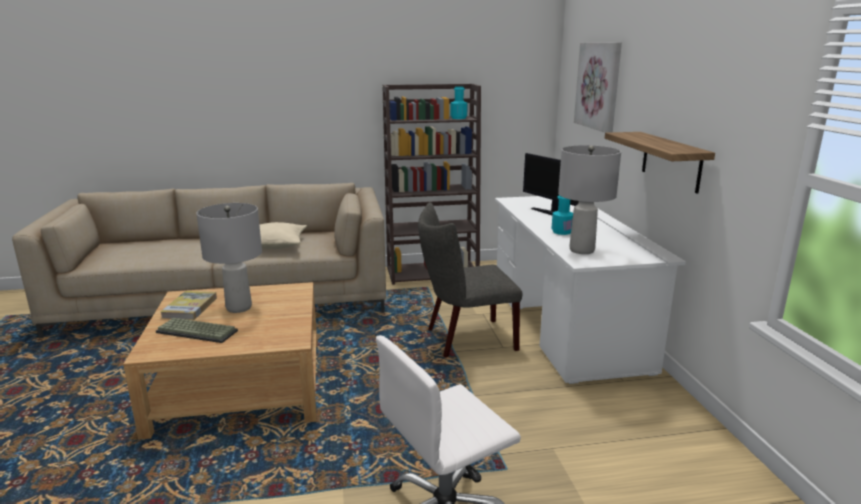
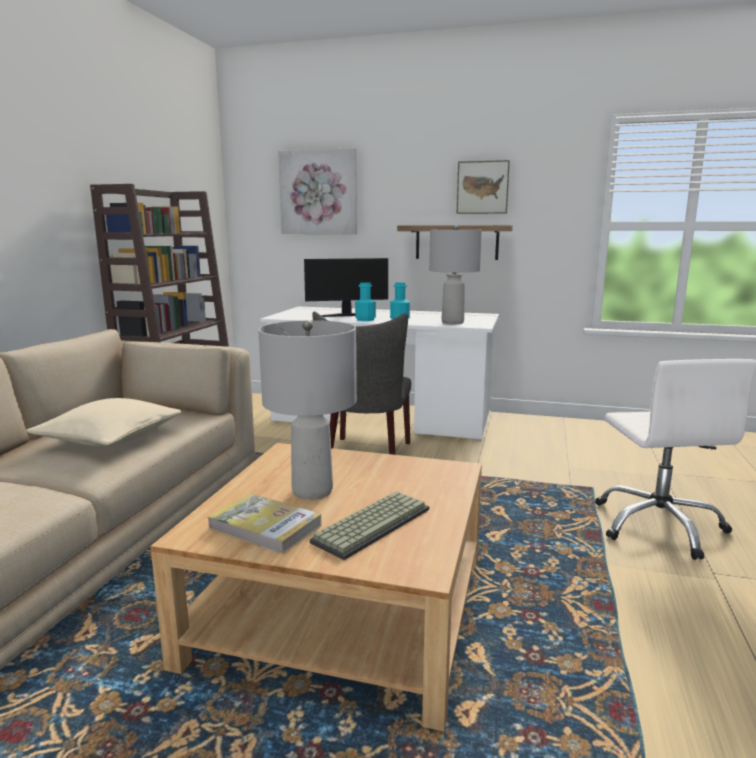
camera: 65 degrees left, 5 degrees down
(458, 118) = (183, 232): turquoise bottle -> turquoise bottle (365, 319)
(698, 98) = (483, 187): none -> picture

